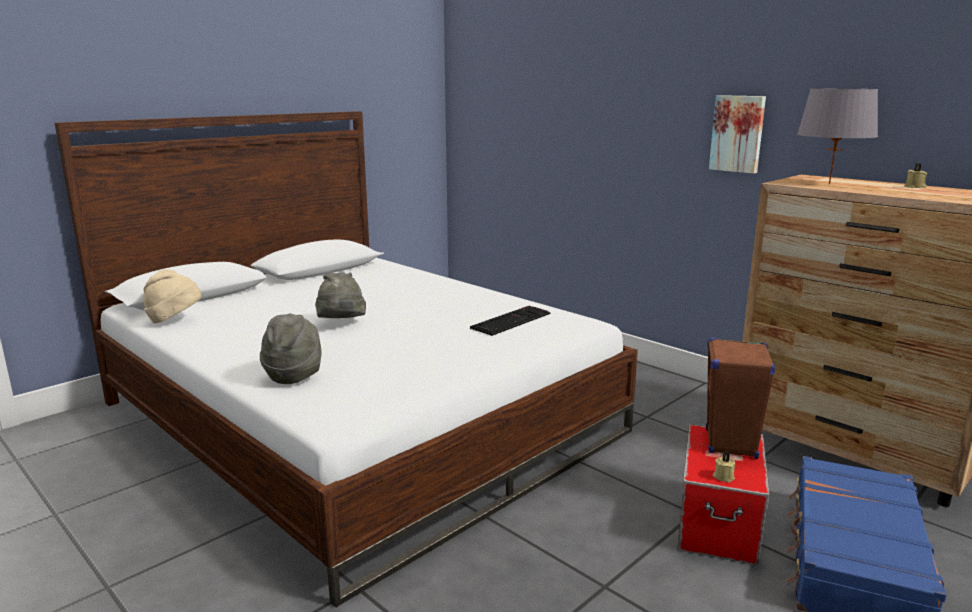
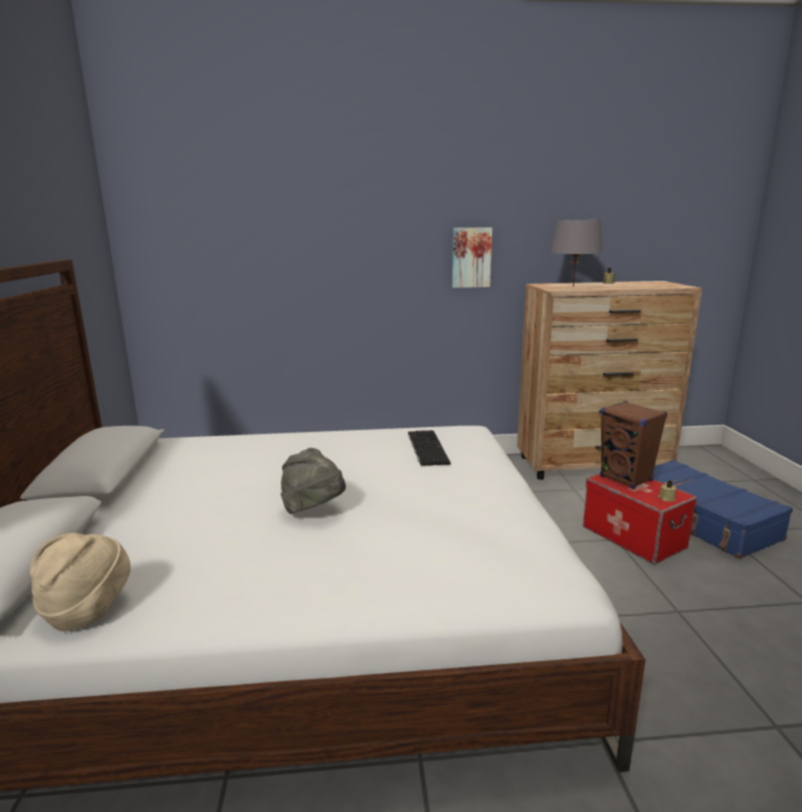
camera: 50 degrees left, 0 degrees up
(294, 374) = (430, 575): grey hat -> none

